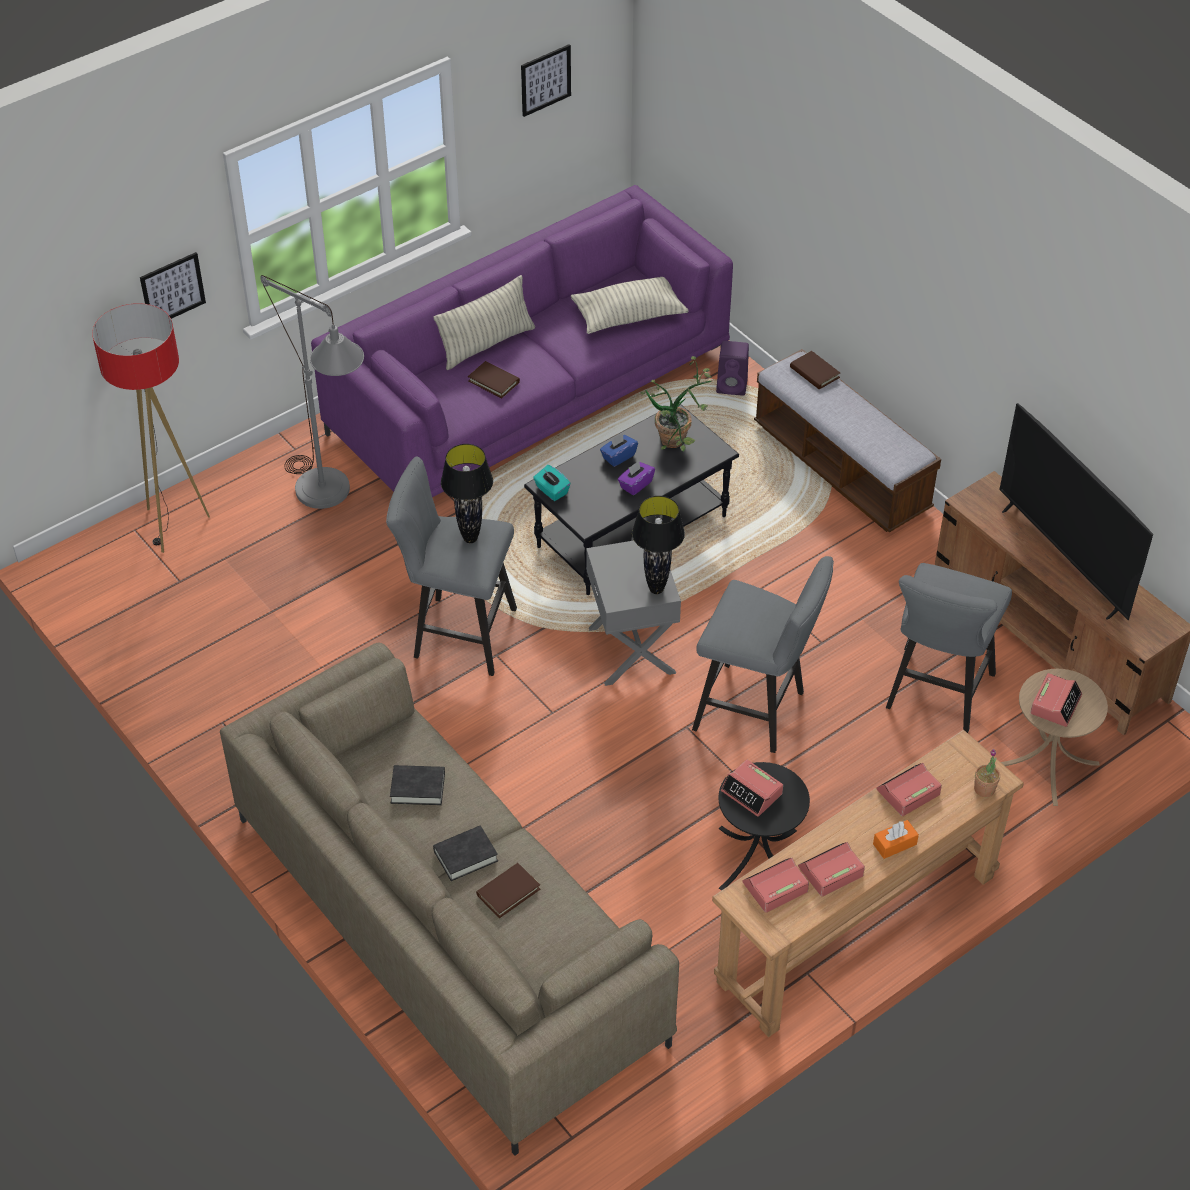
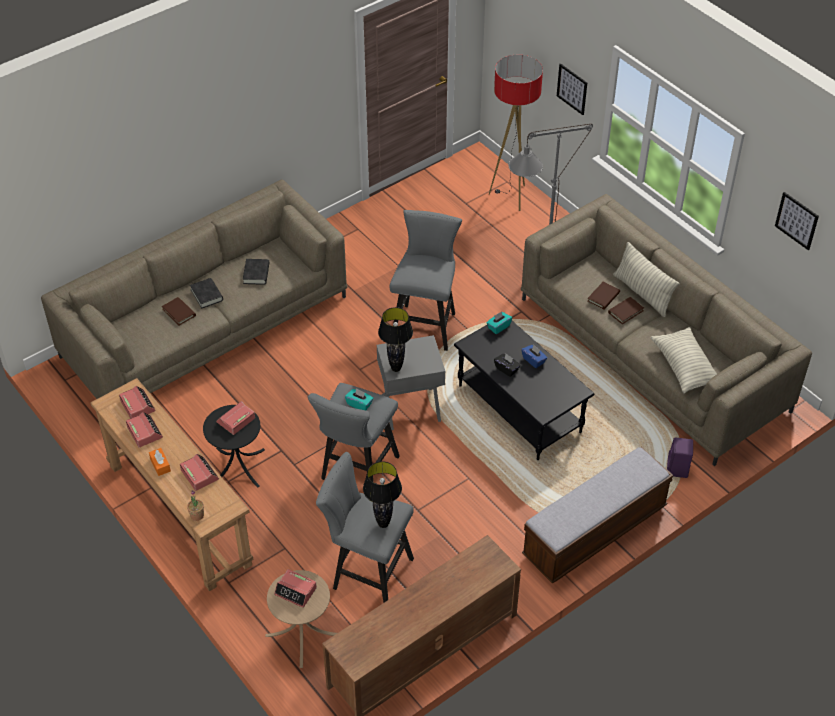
camera: 90 degrees right, 0 degrees up
(471, 539) = (427, 271): black table lamp -> black table lamp (383, 524)
(529, 394) = (652, 354): purple sofa -> beige sofa
(635, 485) = (506, 369): purple tissue box -> black tissue box
(678, 442) = (551, 392): potted plant -> none
(751, 613) = (359, 404): none -> turquoise tissue box
(814, 372) = (641, 477): brown book -> brown book (625, 311)
(1062, 560) = (425, 602): television -> none

